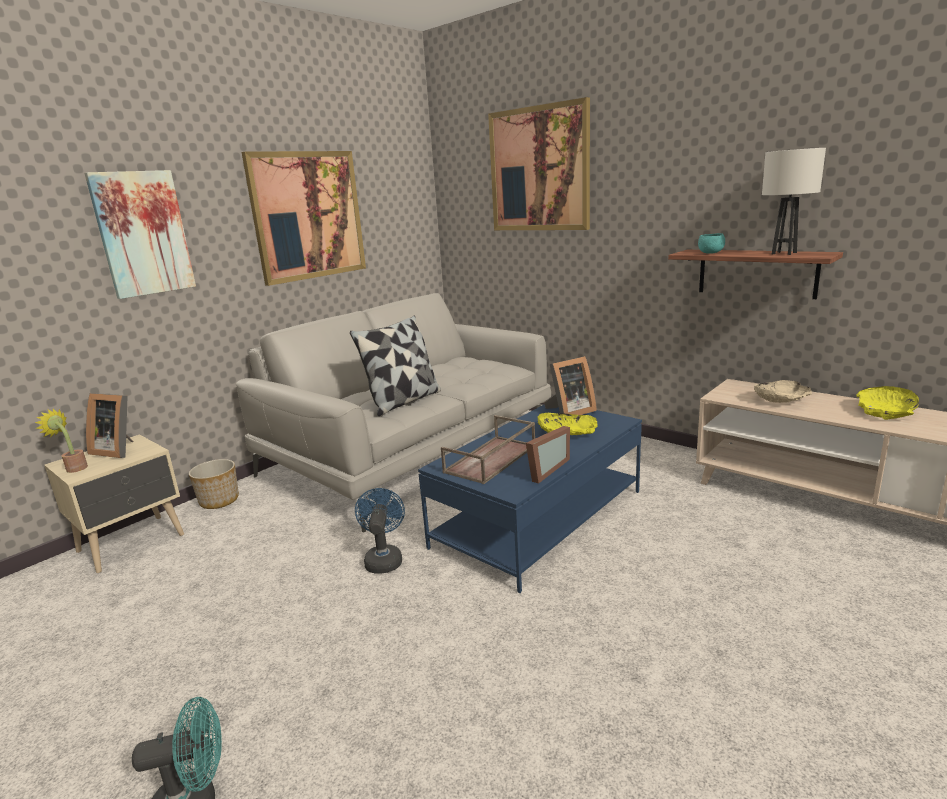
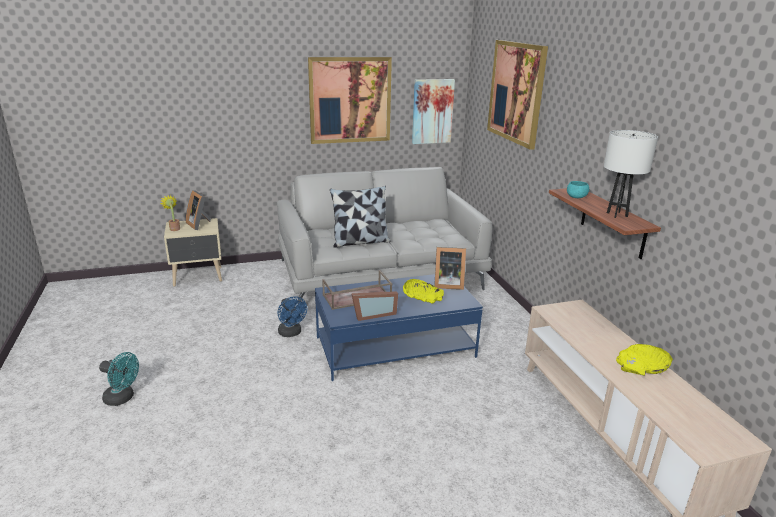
camera: 30 degrees right, 5 degrees up
(142, 233) = (237, 104): picture -> picture (432, 111)
(219, 500) = (253, 268): planter -> none
(384, 559) = (291, 333): blue fan -> blue fan turned 120 degrees clockwise
(781, 400) = (585, 329): beige bowl -> none

